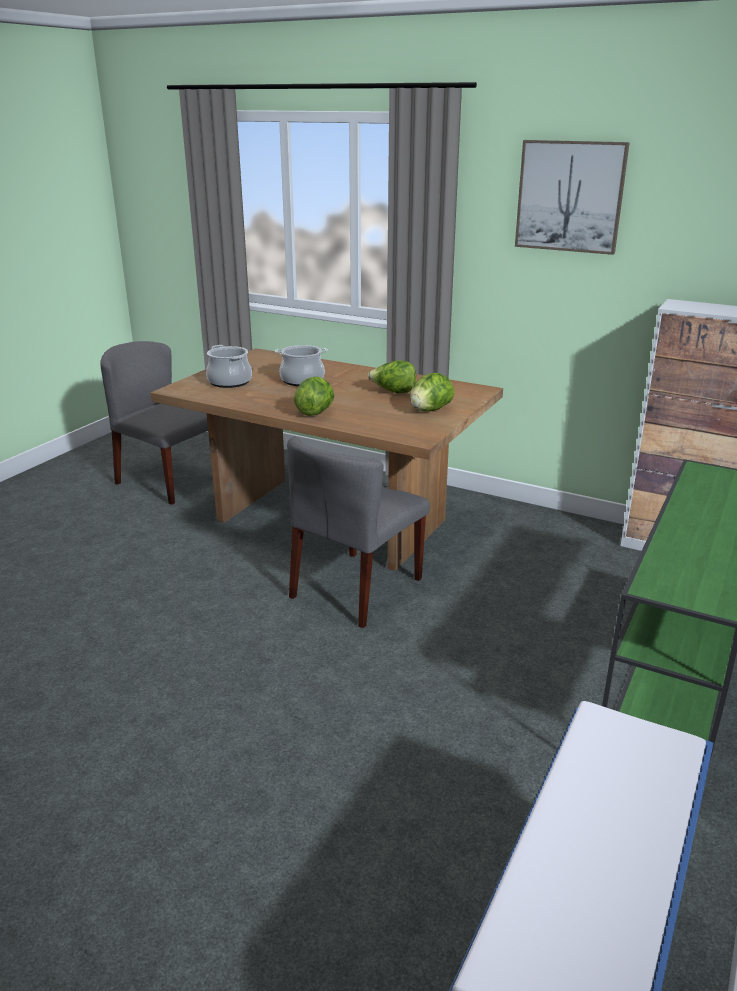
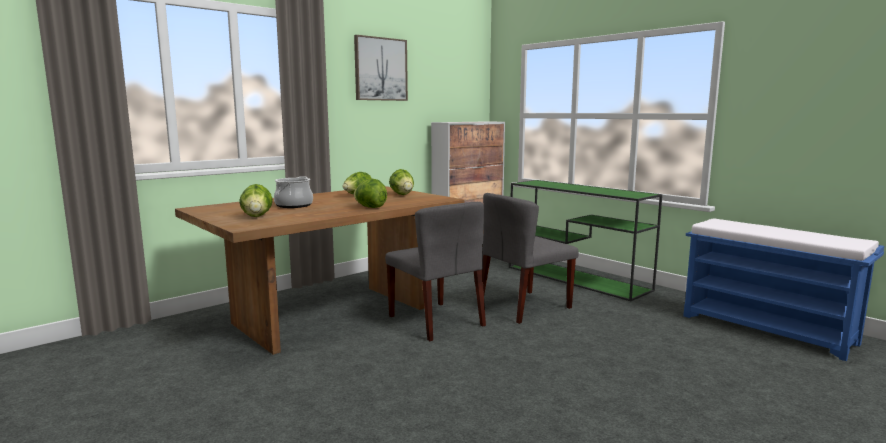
camera: 70 degrees left, 15 degrees down
(168, 481) = (146, 370): grey chair -> grey chair (524, 306)
(230, 382) = (257, 216): cooking pot -> lettuce

